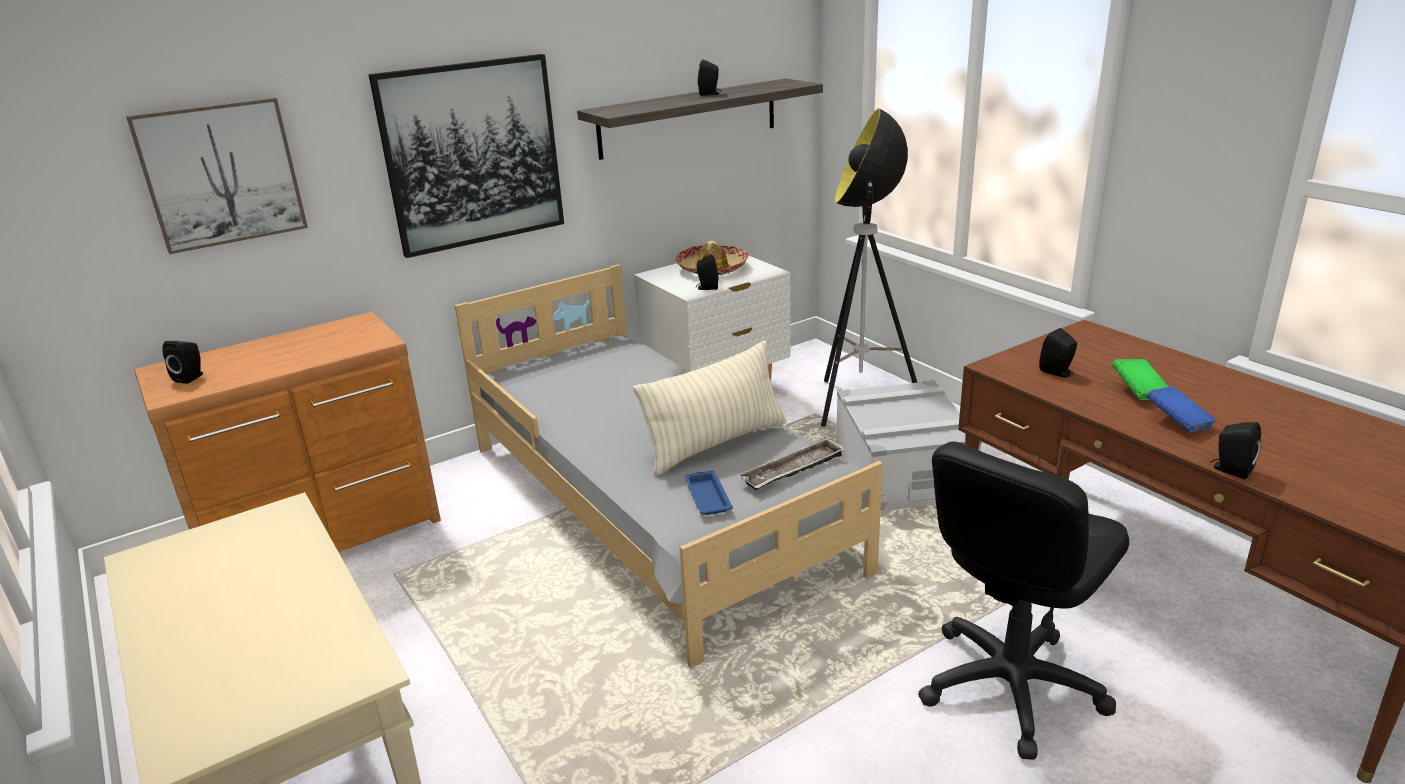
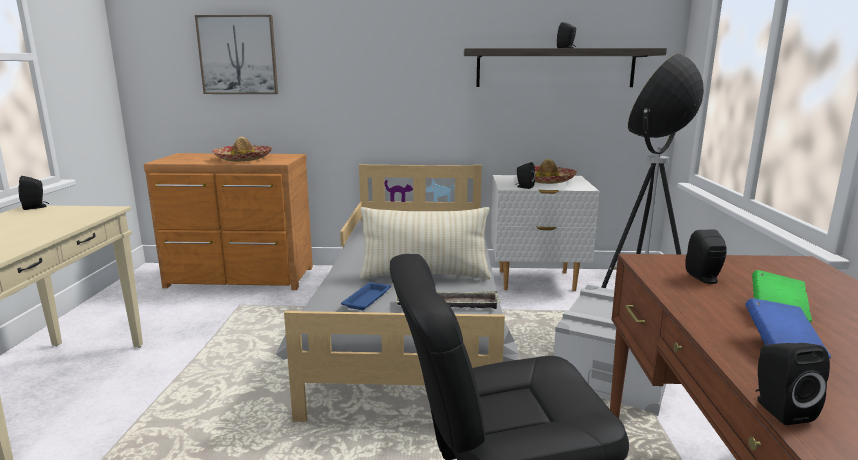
camera: 35 degrees right, 10 degrees down
(191, 377) = (184, 158): black speaker -> black speaker (35, 207)
(303, 350) = (243, 159): none -> hat
(472, 154) = (385, 68): picture -> none

